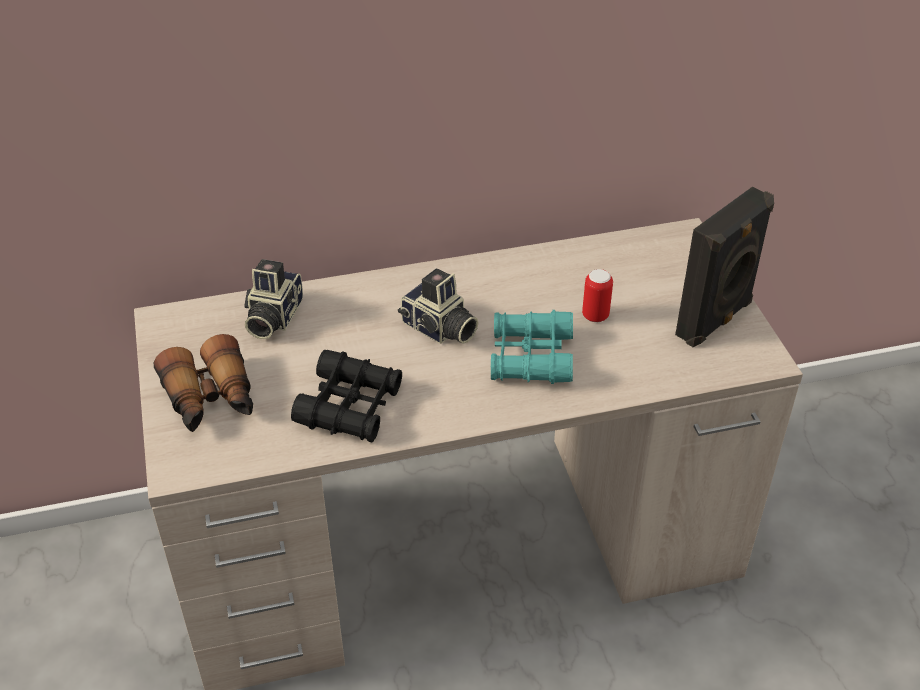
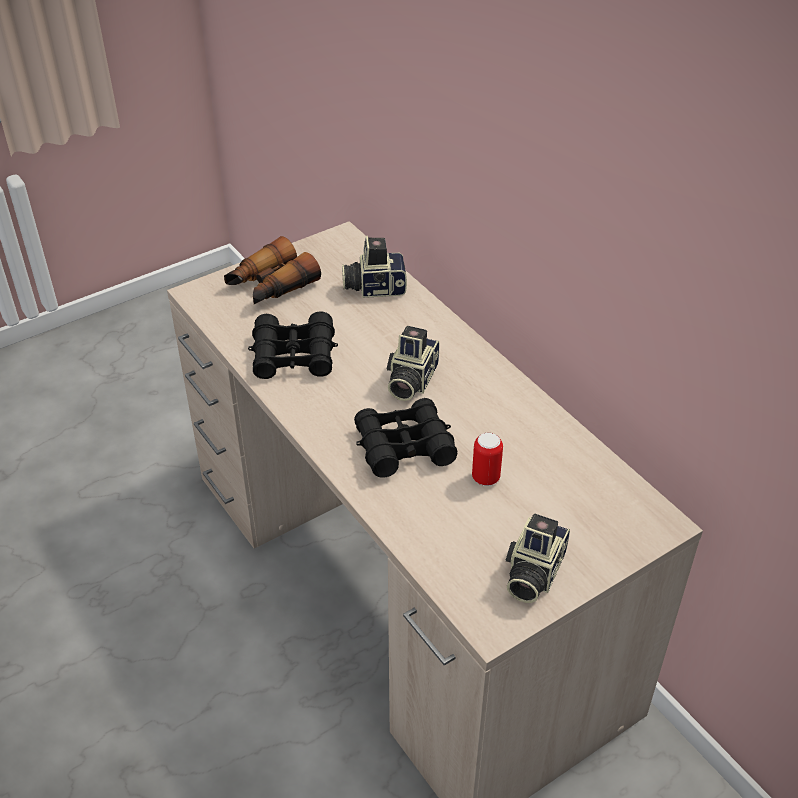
camera: 70 degrees right, 0 degrees up
(531, 357) = (404, 446): turquoise binoculars -> black binoculars
(715, 320) = (532, 573): black speaker -> camera

